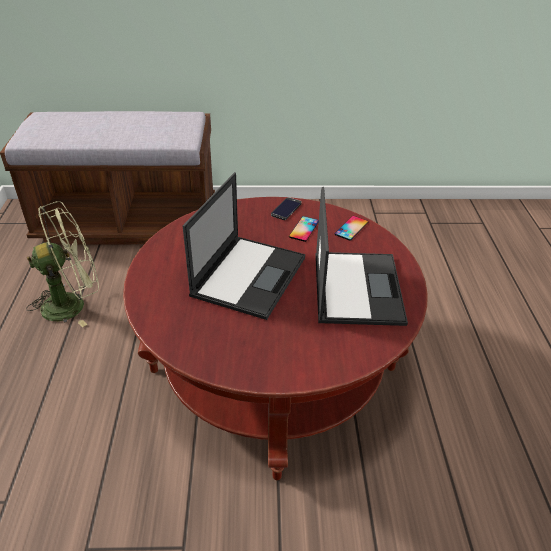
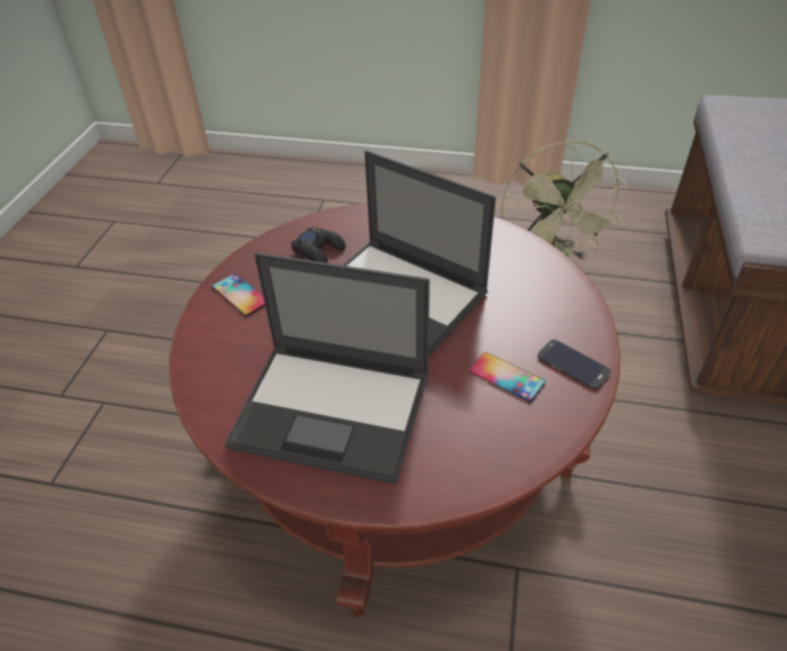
camera: 105 degrees right, 5 degrees up
(201, 325) = (319, 251): none -> black game controller
(351, 228) = (501, 446): phone -> phone (240, 295)

